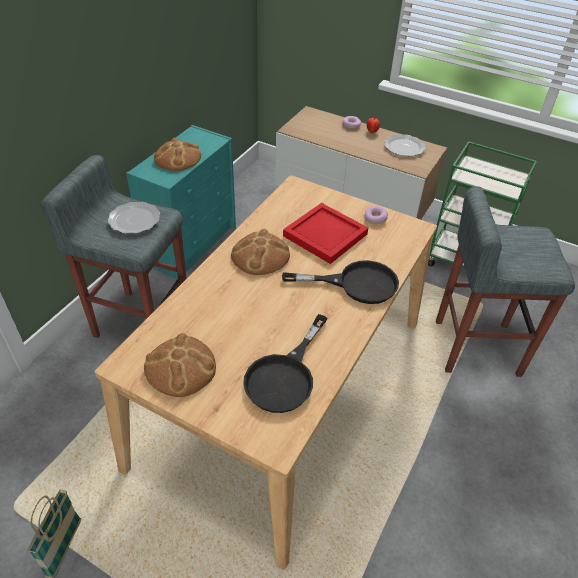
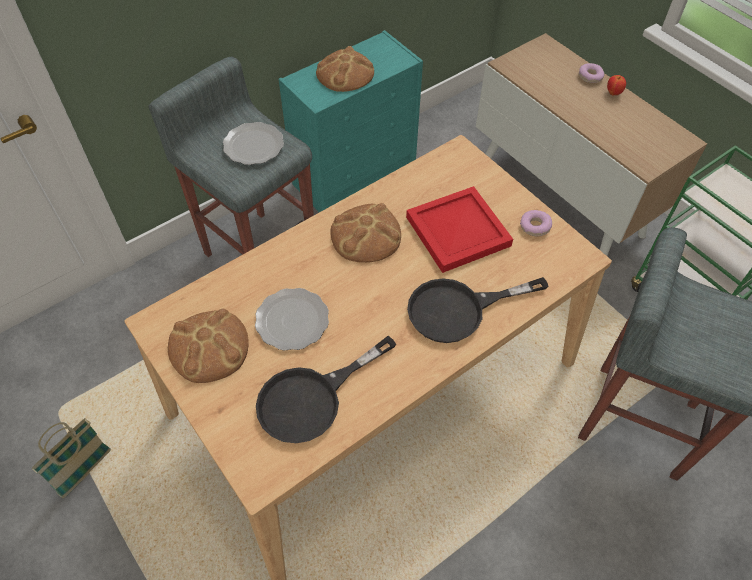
camera: 25 degrees right, 10 degrees up
(356, 284) = (459, 310): black frying pan -> black frying pan turned 135 degrees clockwise
(404, 147) = (645, 128): plate -> plate (292, 321)

